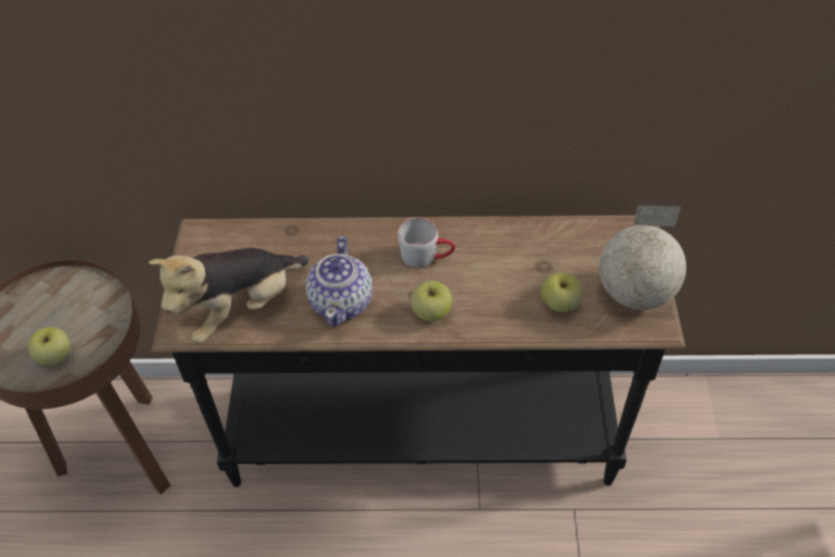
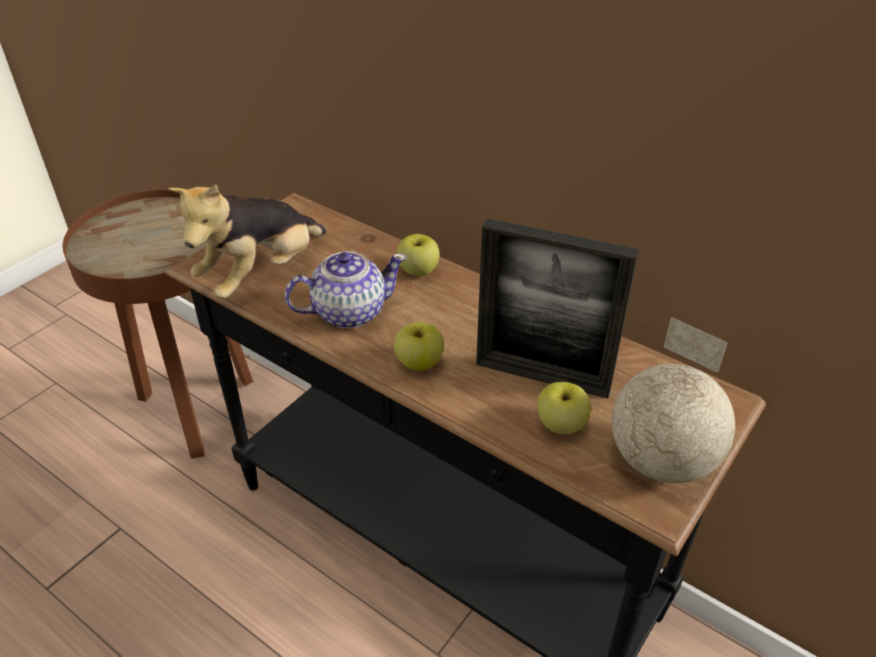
camera: 35 degrees right, 10 degrees down
(55, 356) = (126, 257): apple -> apple (418, 271)
(240, 308) = (261, 274): plush toy -> plush toy turned 45 degrees counterclockwise
(342, 302) = (348, 312): teapot -> teapot turned 150 degrees counterclockwise
(427, 256) = (465, 314): grey mug -> none
(519, 275) = (542, 376): none -> picture frame

